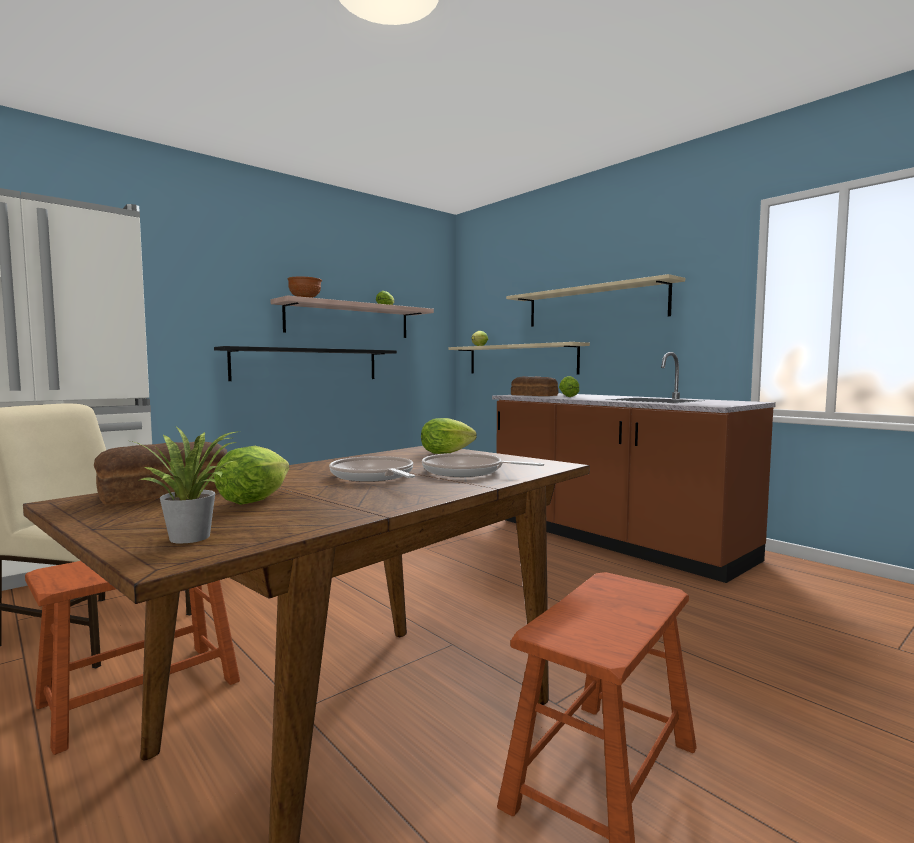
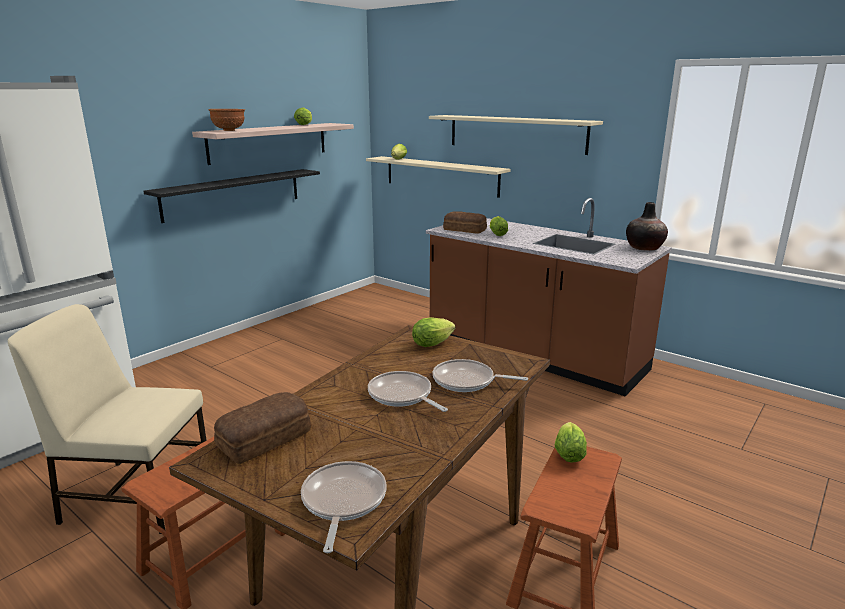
camera: 10 degrees left, 15 degrees up
(193, 536) = (342, 501): potted plant -> frying pan
(257, 499) = (343, 443): lettuce -> lettuce (568, 452)
(740, 401) = (644, 248): none -> vase

